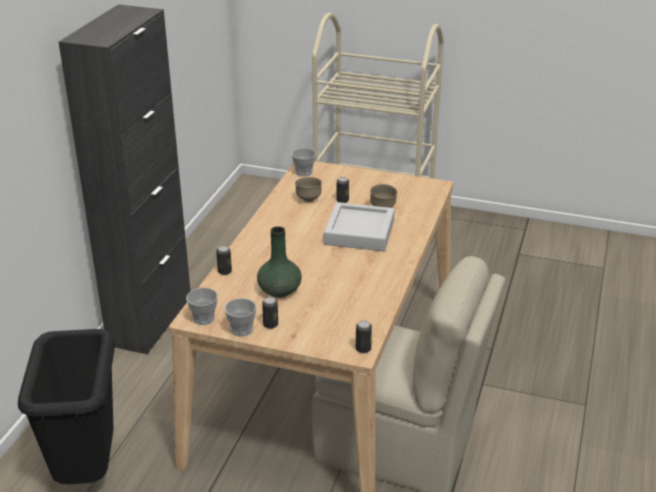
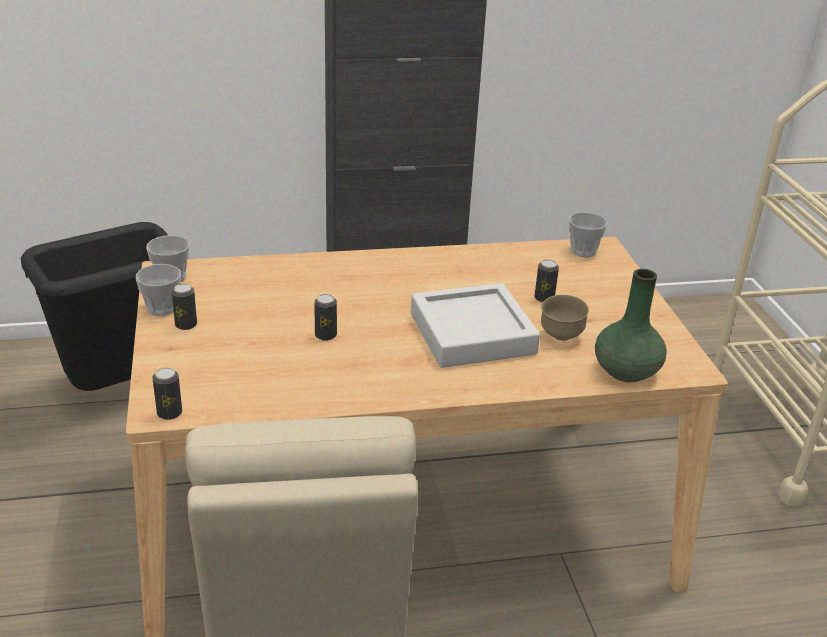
camera: 60 degrees right, 0 degrees up
(224, 271) = (284, 262): can -> can (325, 335)
(279, 290) = (270, 310): green vase -> green vase (626, 371)
(308, 200) = (515, 272): brown bowl -> none

